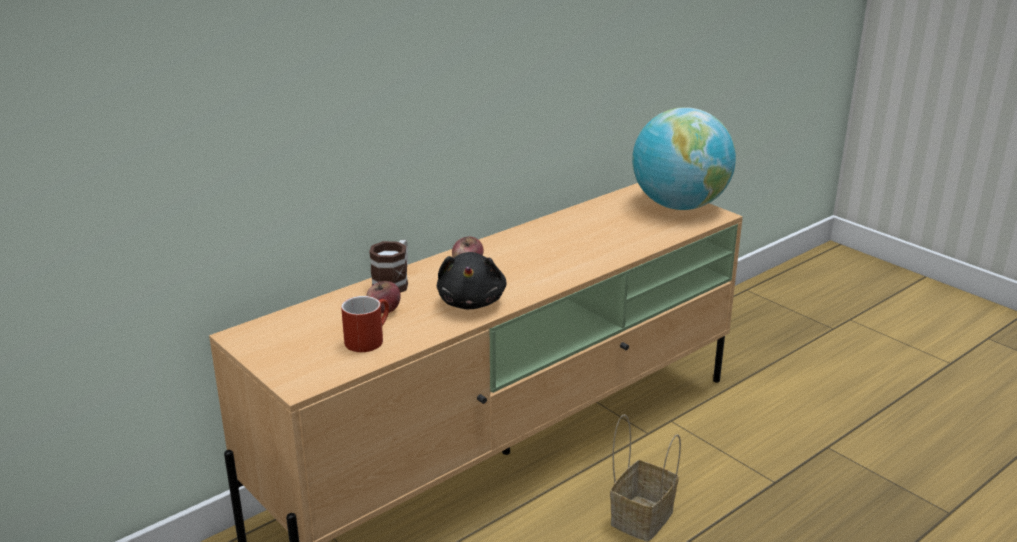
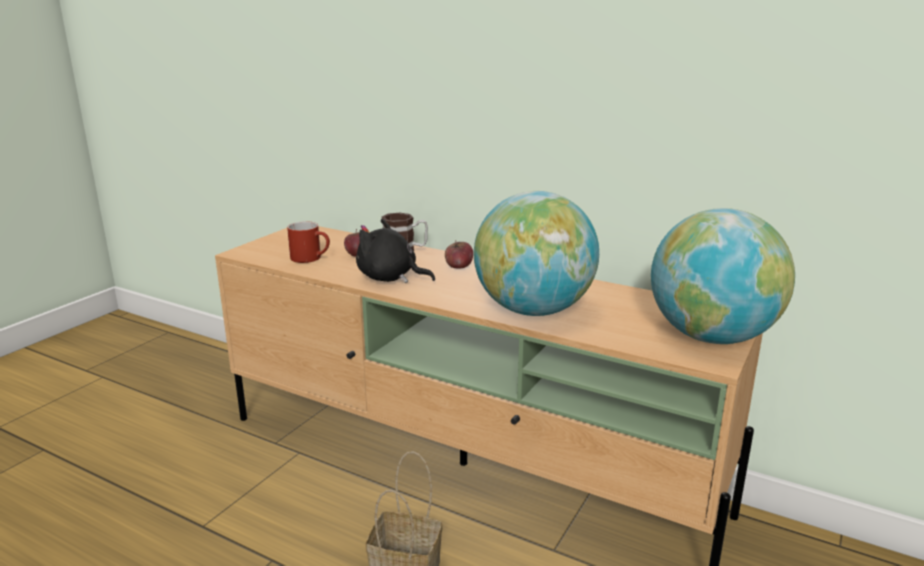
camera: 70 degrees right, 5 degrees down
(472, 302) = (390, 278): black plush toy -> black plush toy turned 45 degrees clockwise
(596, 252) = (533, 310): none -> globe

